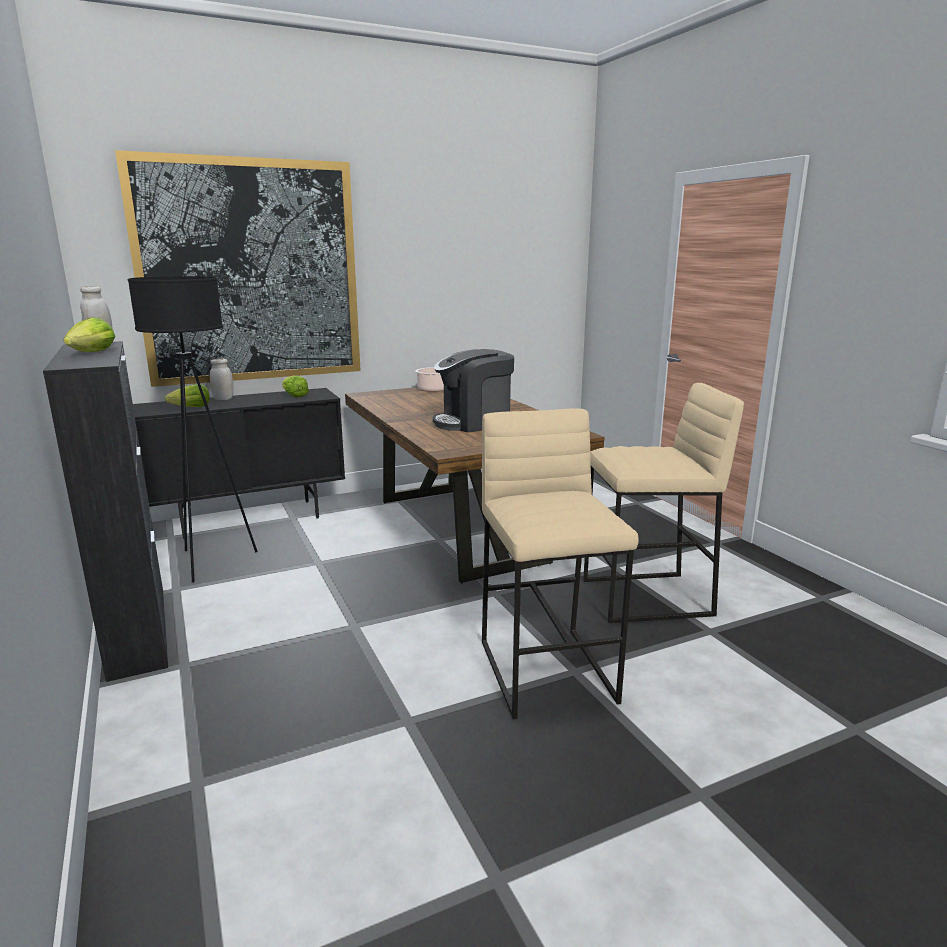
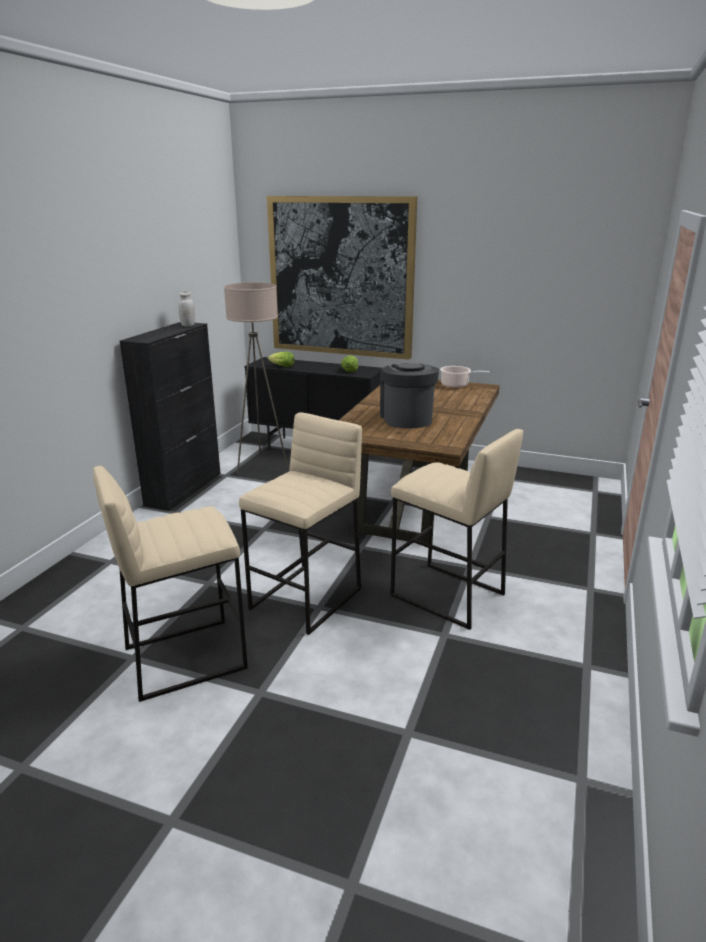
camera: 45 degrees right, 5 degrees up
(92, 353) = (167, 331): lettuce -> none
(211, 561) = (261, 466): black floor lamp -> beige floor lamp
(223, 399) = (310, 364): white jar -> none
(474, 423) = (406, 418): coffee machine -> coffee machine turned 60 degrees clockwise
(556, 823) = (185, 657): none -> beige stool

